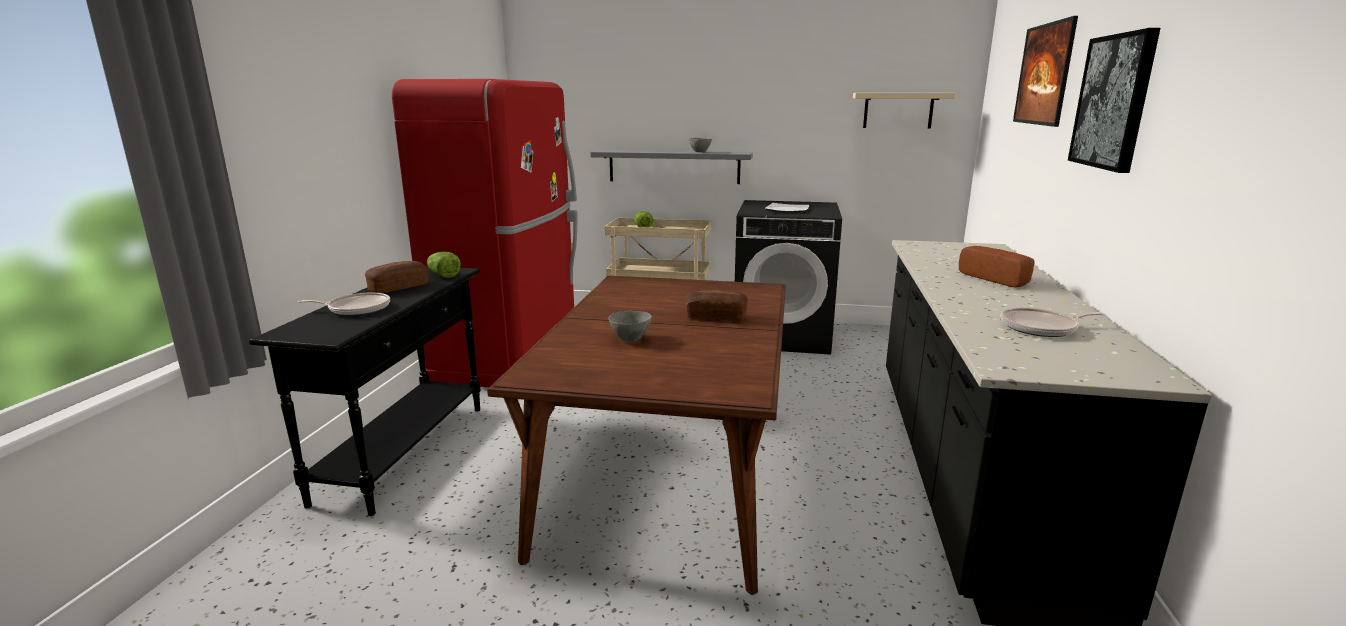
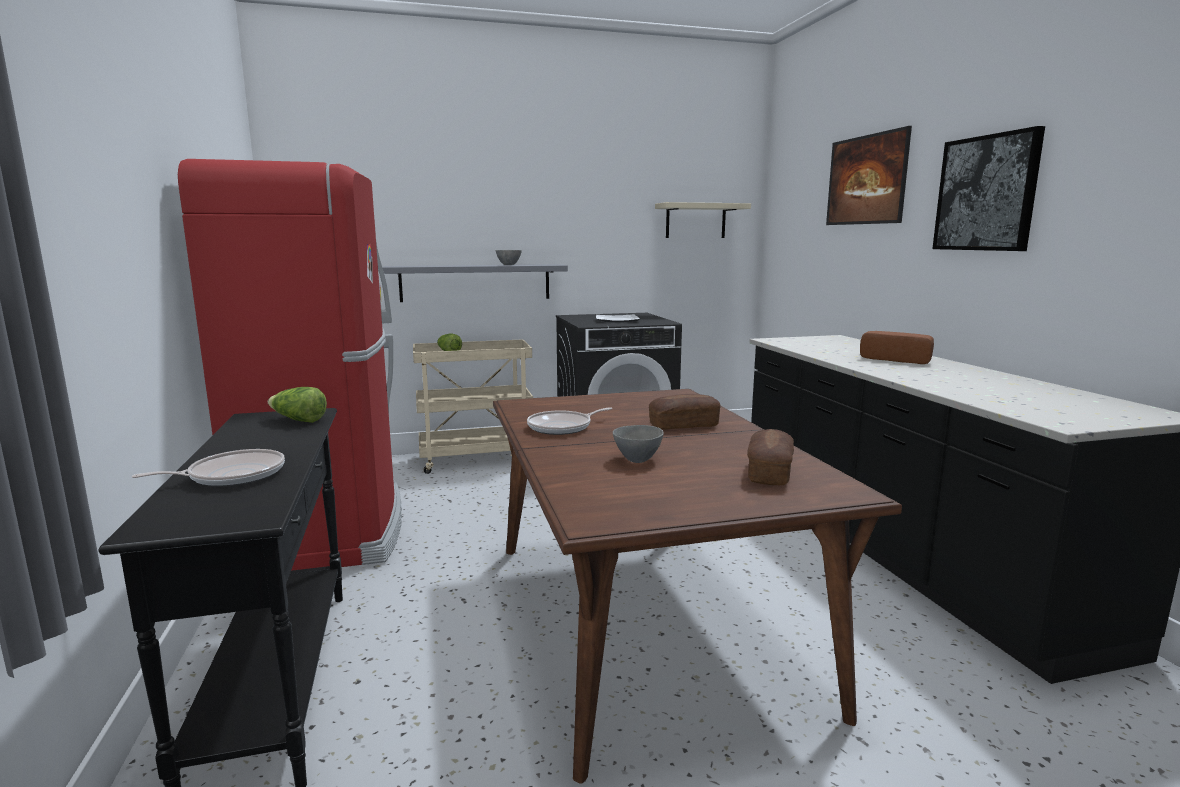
camera: 25 degrees left, 5 degrees down
(398, 288) = (255, 442): bread -> bread (769, 472)
(1041, 328) = (1012, 390): frying pan -> frying pan (562, 427)

